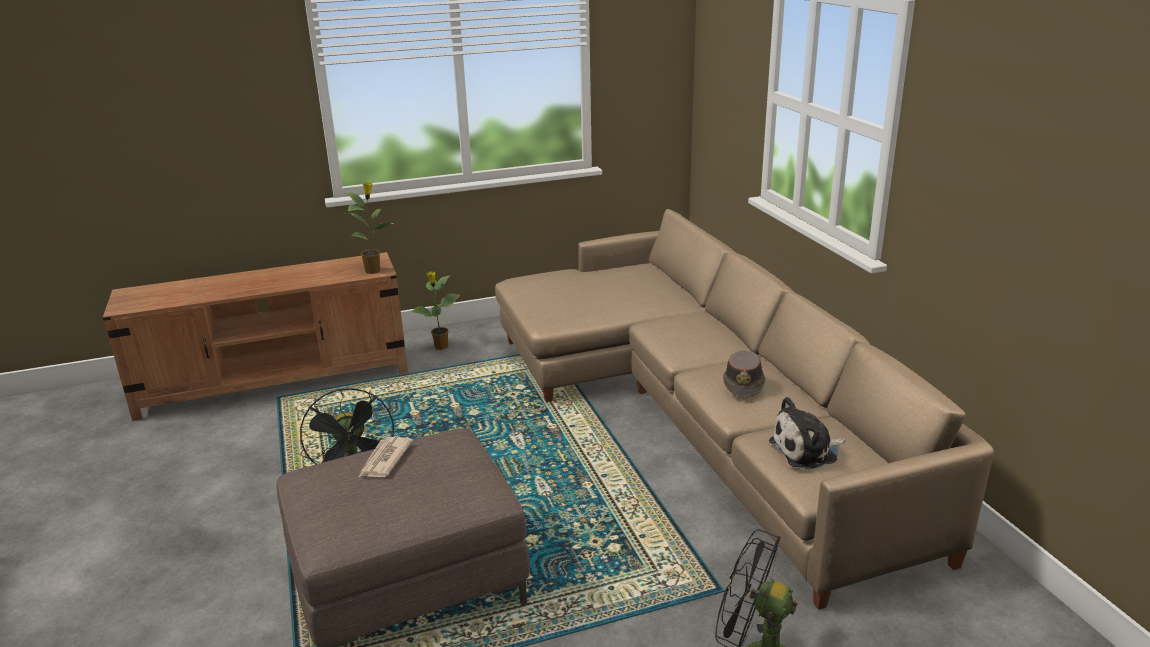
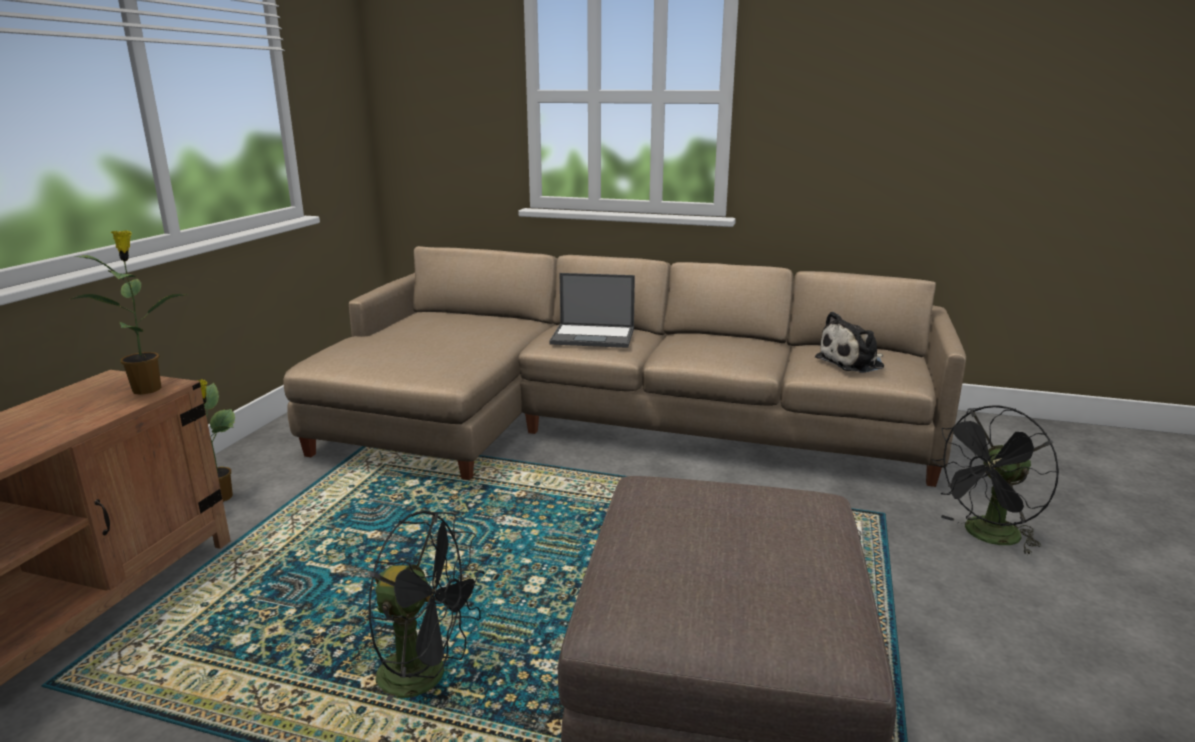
camera: 55 degrees left, 5 degrees down
(384, 460) = (659, 538): newspaper -> none
(689, 333) = (594, 336): none -> laptop
(744, 384) = (720, 347): brown hat -> none
(807, 451) = (853, 362): plush toy -> plush toy turned 45 degrees clockwise

